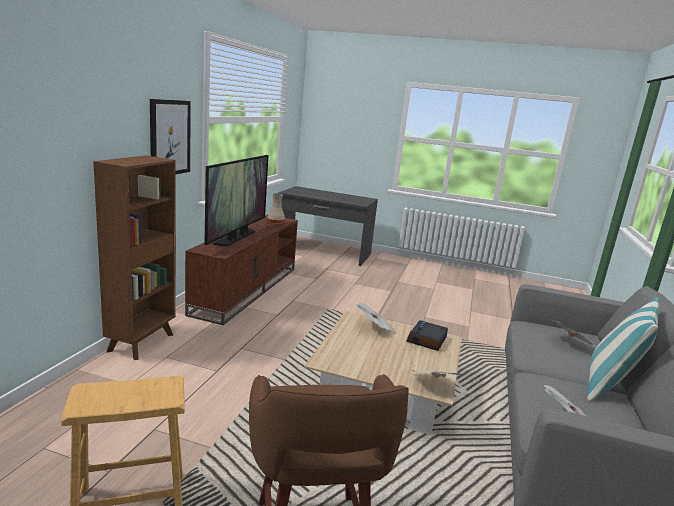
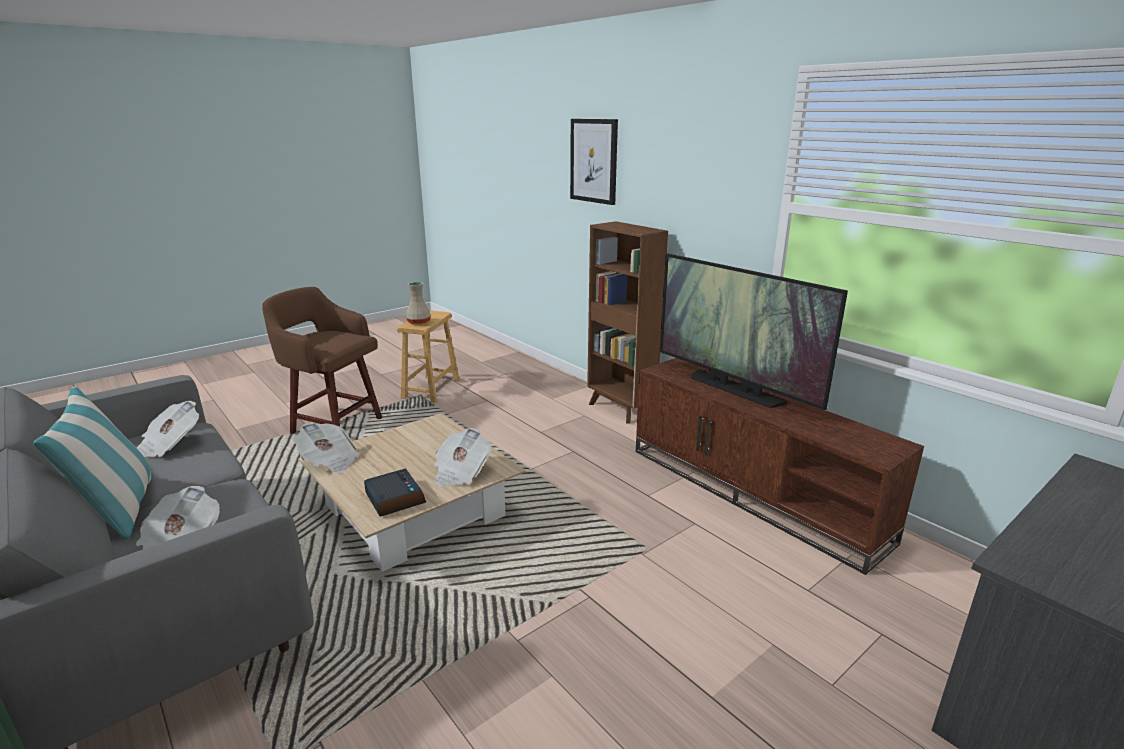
camera: 125 degrees right, 5 degrees up
(169, 138) = (710, 219): picture -> picture (594, 161)
(276, 222) = (845, 439): beige vase -> beige vase (418, 322)

